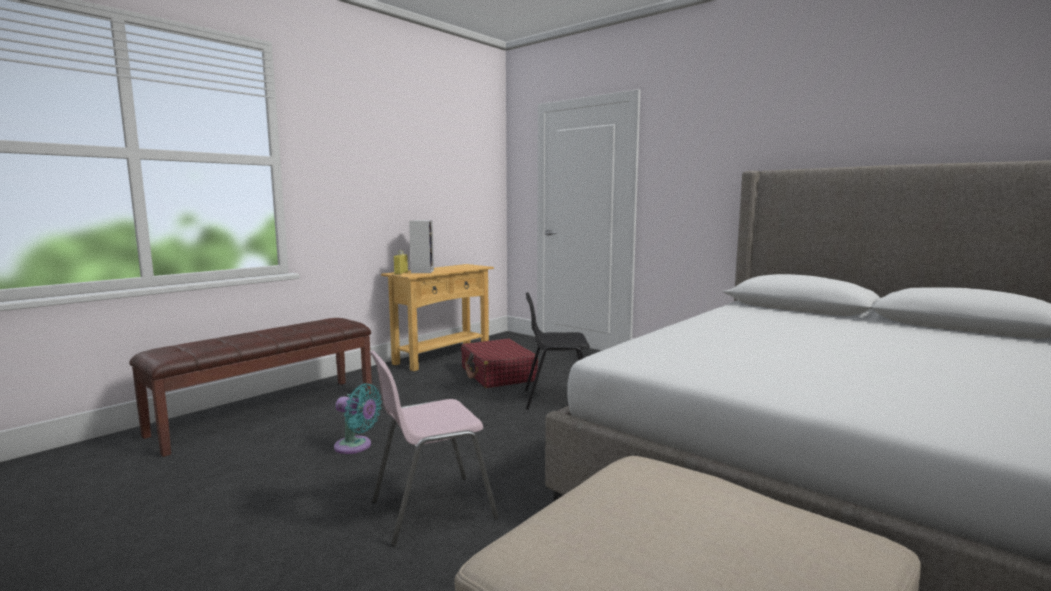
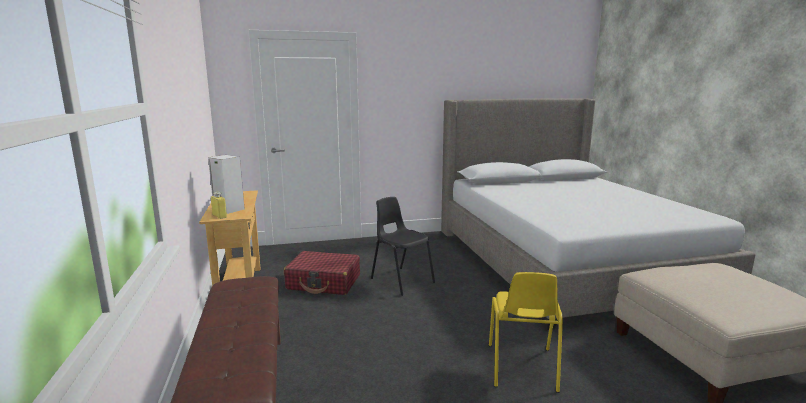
camera: 55 degrees left, 5 degrees up
(356, 446) = (391, 374): turquoise fan -> none
(431, 509) = (521, 368): pink chair -> yellow chair
(557, 399) = (401, 280): black chair -> black chair turned 105 degrees clockwise

